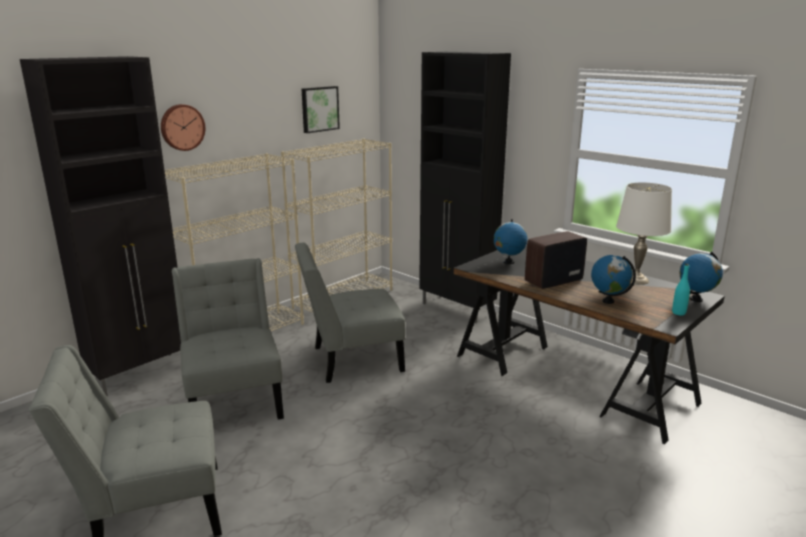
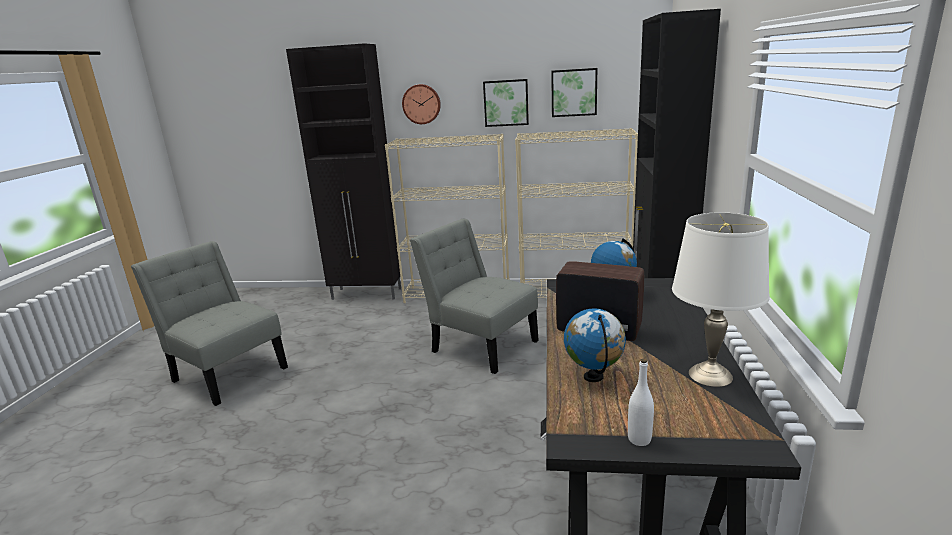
camera: 55 degrees right, 0 degrees up
(234, 399) = (370, 333): grey chair -> none
(265, 121) = (506, 103): none -> picture
(678, 313) = (639, 439): turquoise bottle -> white bottle
(695, 299) = (725, 441): globe -> none

